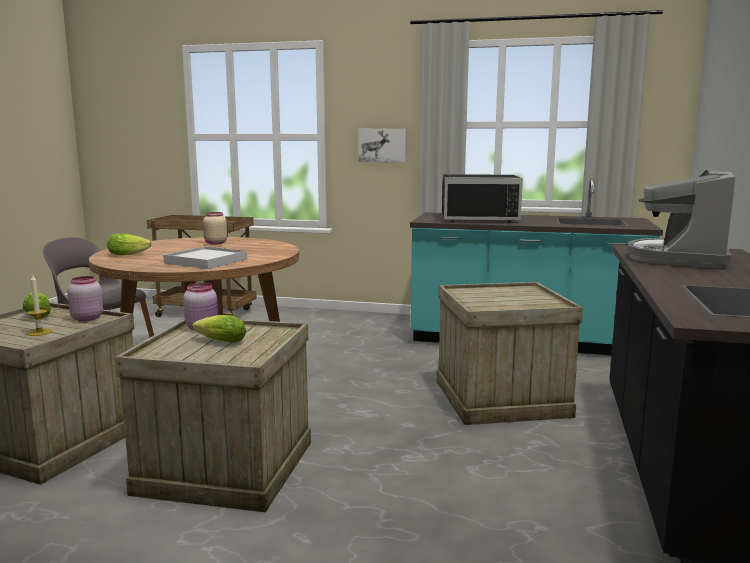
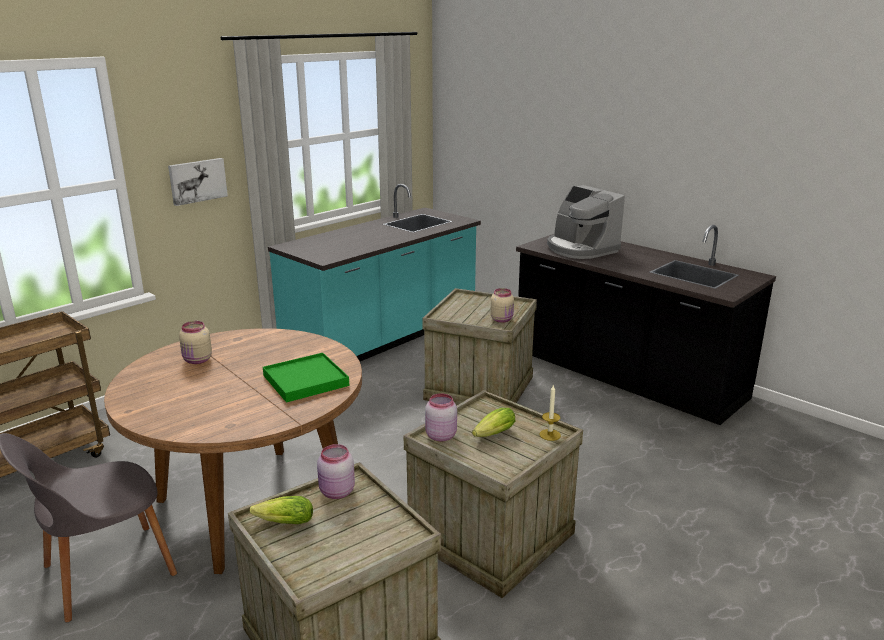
camera: 60 degrees left, 10 degrees up
(39, 332) = (366, 525): candle -> candle (550, 435)
(130, 254) = (193, 414): lettuce -> none
(206, 261) = (305, 381): white tray -> green tray
(479, 218) = (343, 242): black microwave -> none
(498, 307) = (502, 319): none -> beige jar

